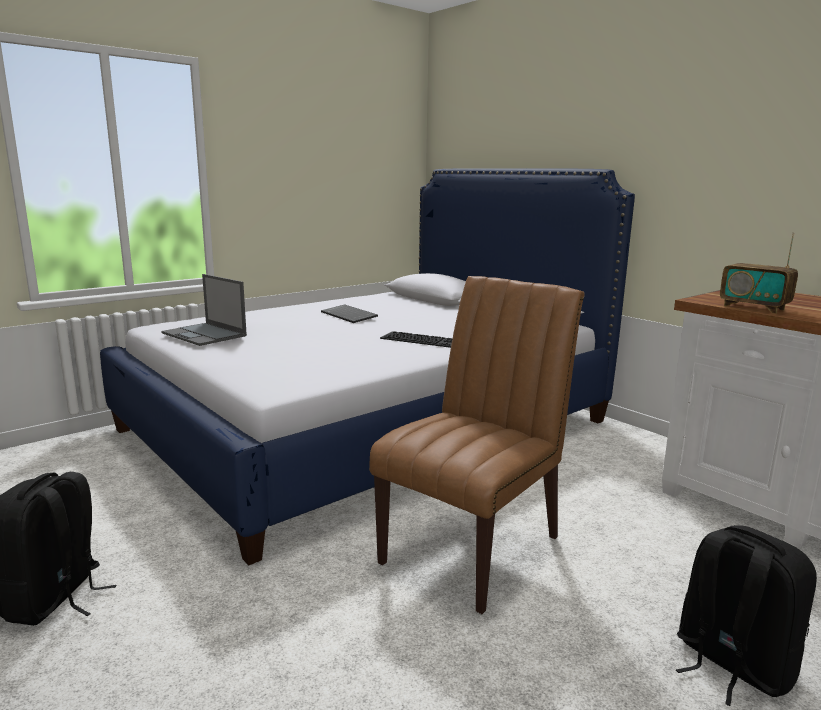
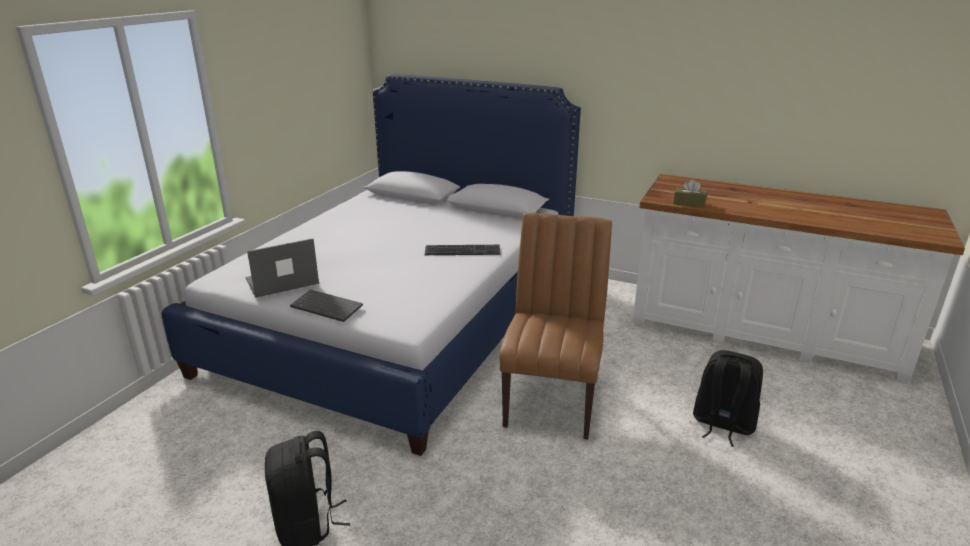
camera: 25 degrees left, 10 degrees up
(205, 334) = (281, 281): laptop -> laptop turned 135 degrees clockwise
(350, 315) = (370, 231): keyboard -> keyboard (328, 307)
(754, 308) = (689, 203): radio -> brown tissue box

